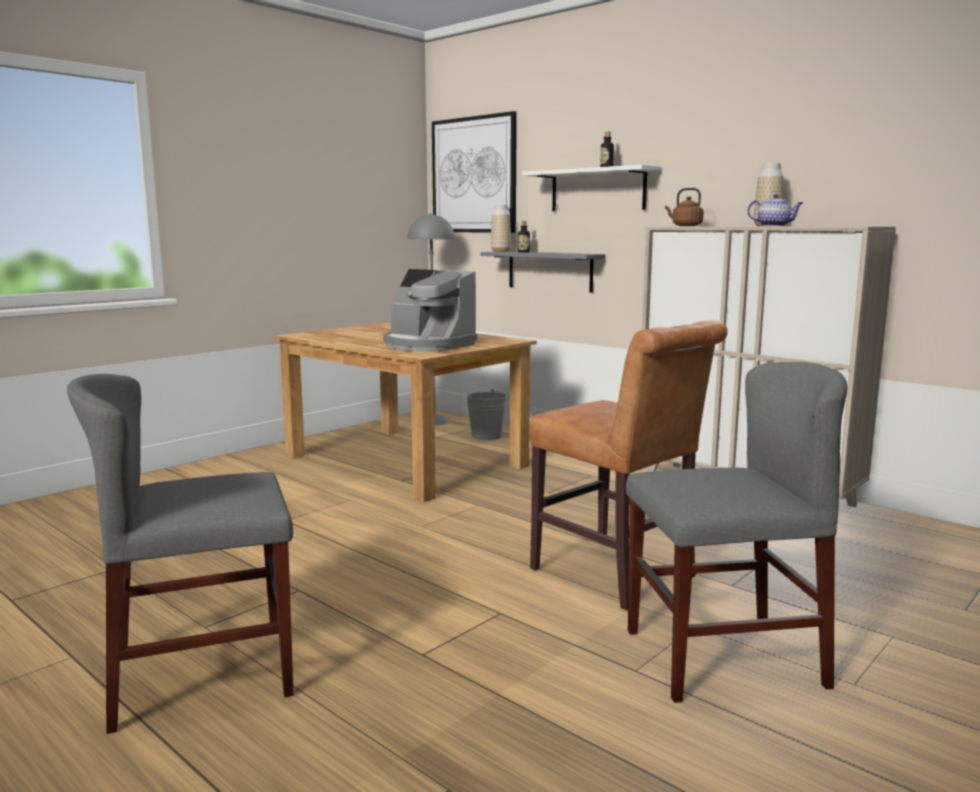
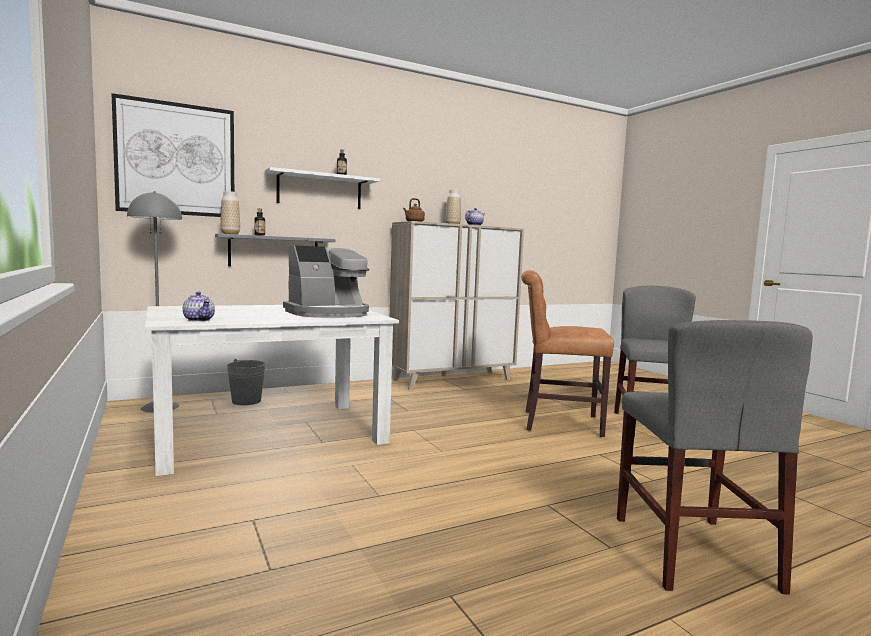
camera: 70 degrees left, 5 degrees down
(322, 336) = (199, 320): none -> teapot
(406, 461) = (270, 433): brown dining table -> white dining table
(619, 576) = (556, 423): brown chair -> brown chair turned 150 degrees counterclockwise

